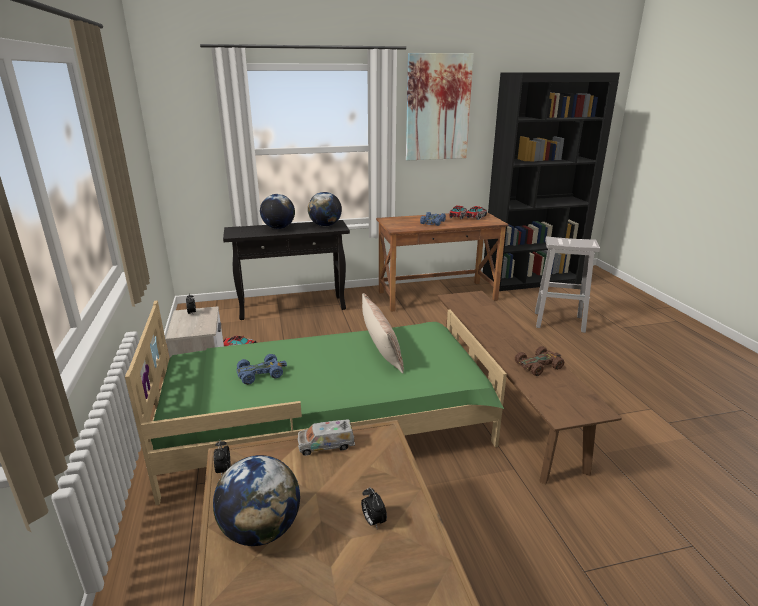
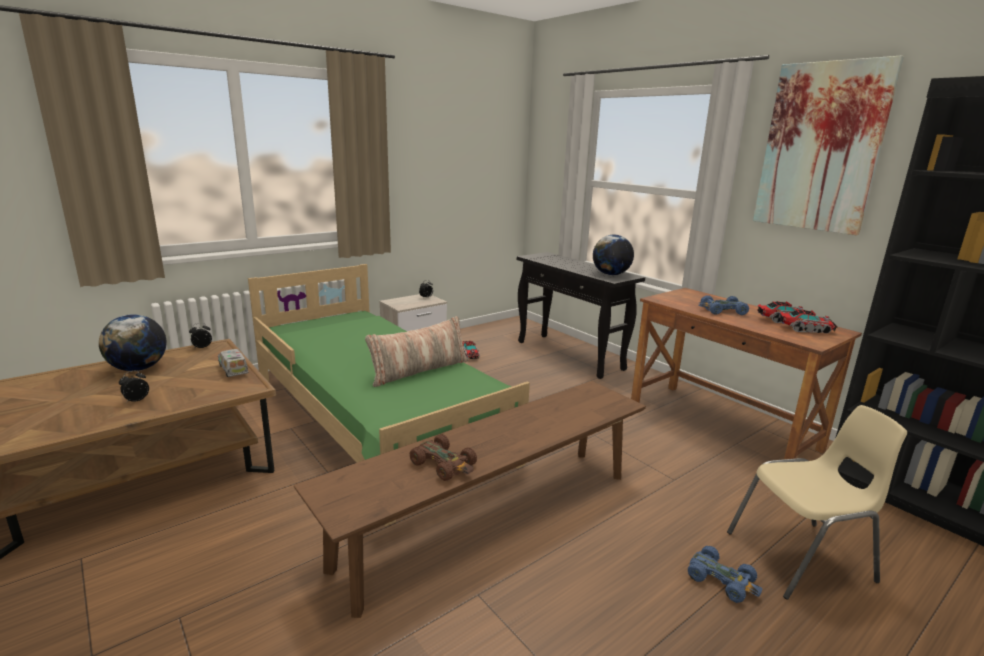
camera: 65 degrees right, 5 degrees down
(261, 374) = (345, 337): blue toy car -> blue toy car (722, 580)
(278, 228) = (573, 264): globe -> none
(560, 322) = (802, 558): white stool -> beige chair

